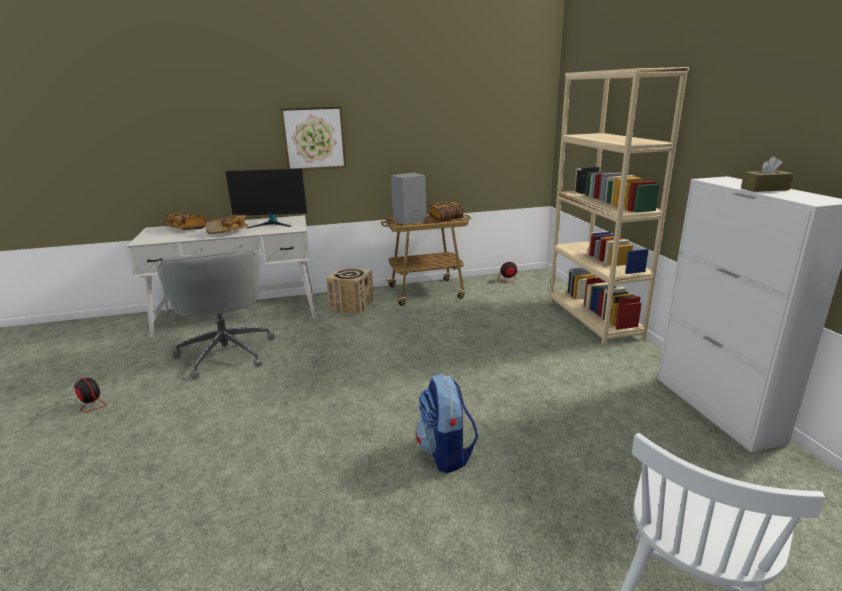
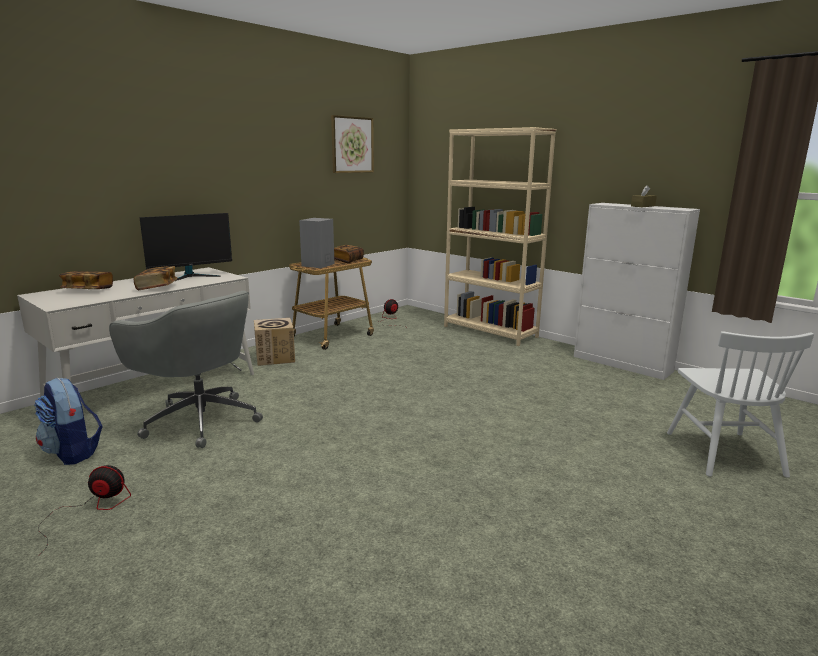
camera: 35 degrees left, 5 degrees down
(314, 138) = (217, 183): picture -> picture (352, 145)
(446, 453) = (511, 429): backpack -> backpack (73, 452)

